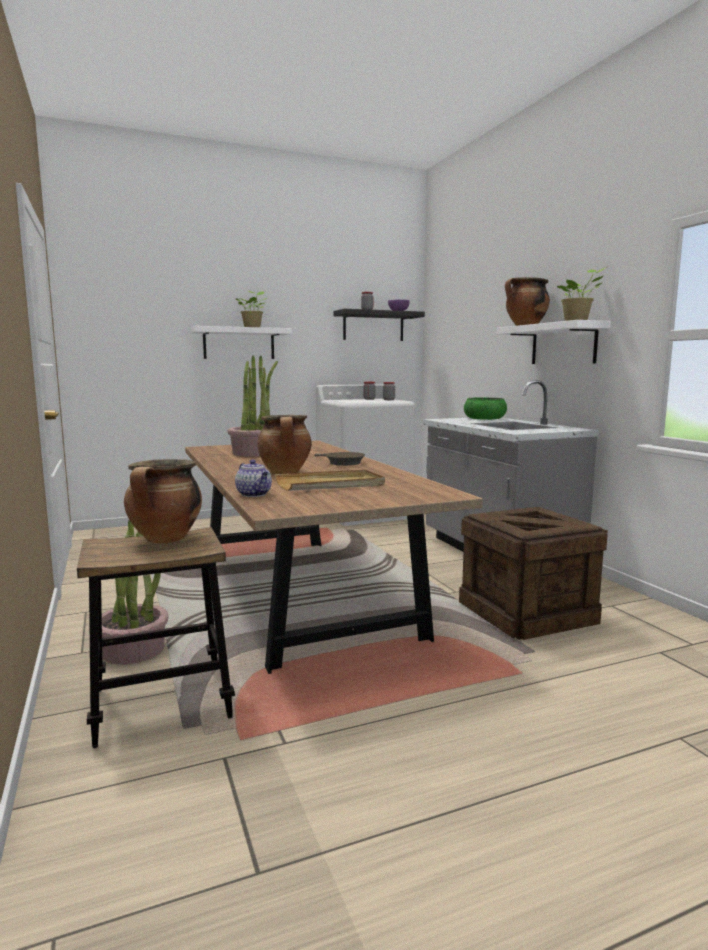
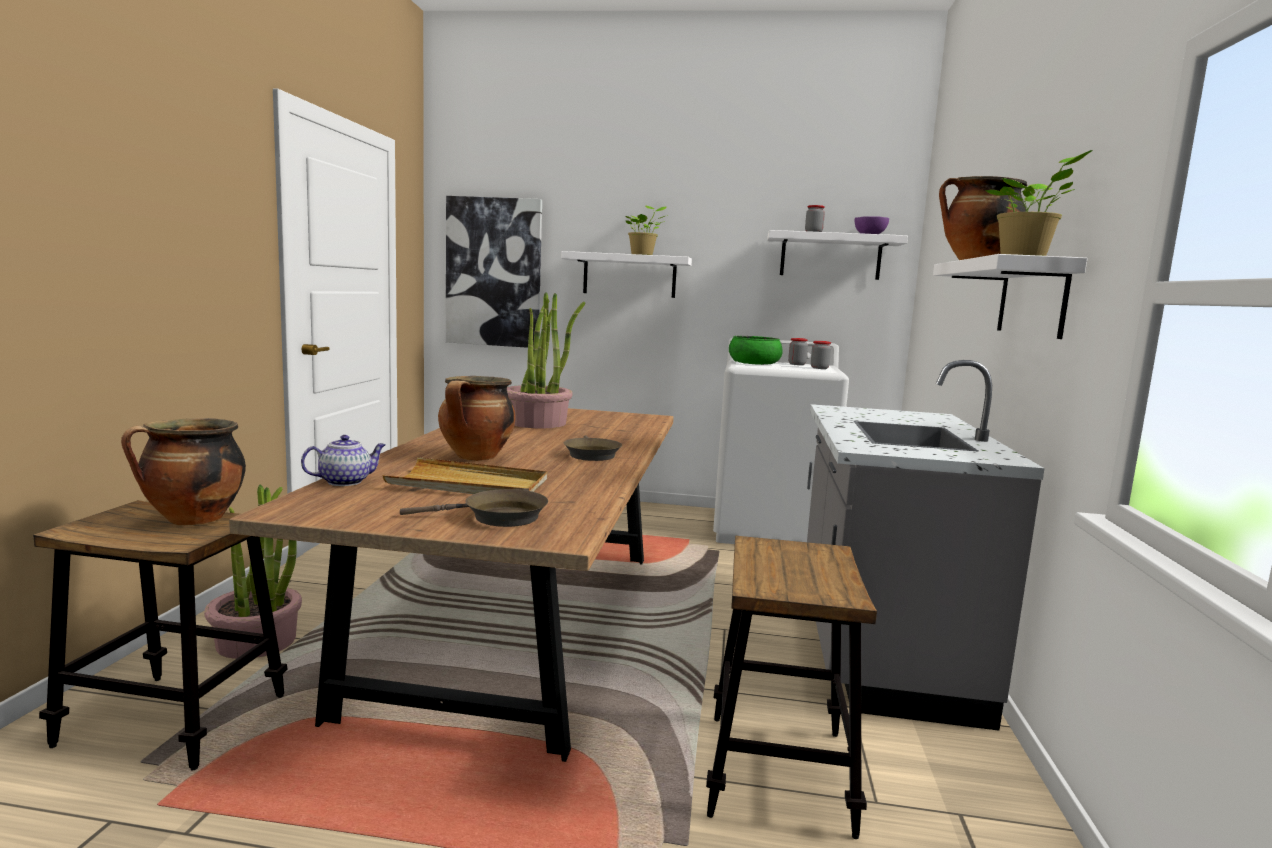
camera: 30 degrees right, 0 degrees up
(125, 345) = (494, 272): none -> picture
(254, 494) = (346, 481): teapot -> teapot turned 120 degrees counterclockwise
(373, 326) = (830, 256): black shelf -> white shelf
(395, 493) = (498, 517): none -> brown frying pan
(484, 419) = (912, 416): green bowl -> green bowl (754, 363)
(528, 614) = (778, 772): crate -> stool

